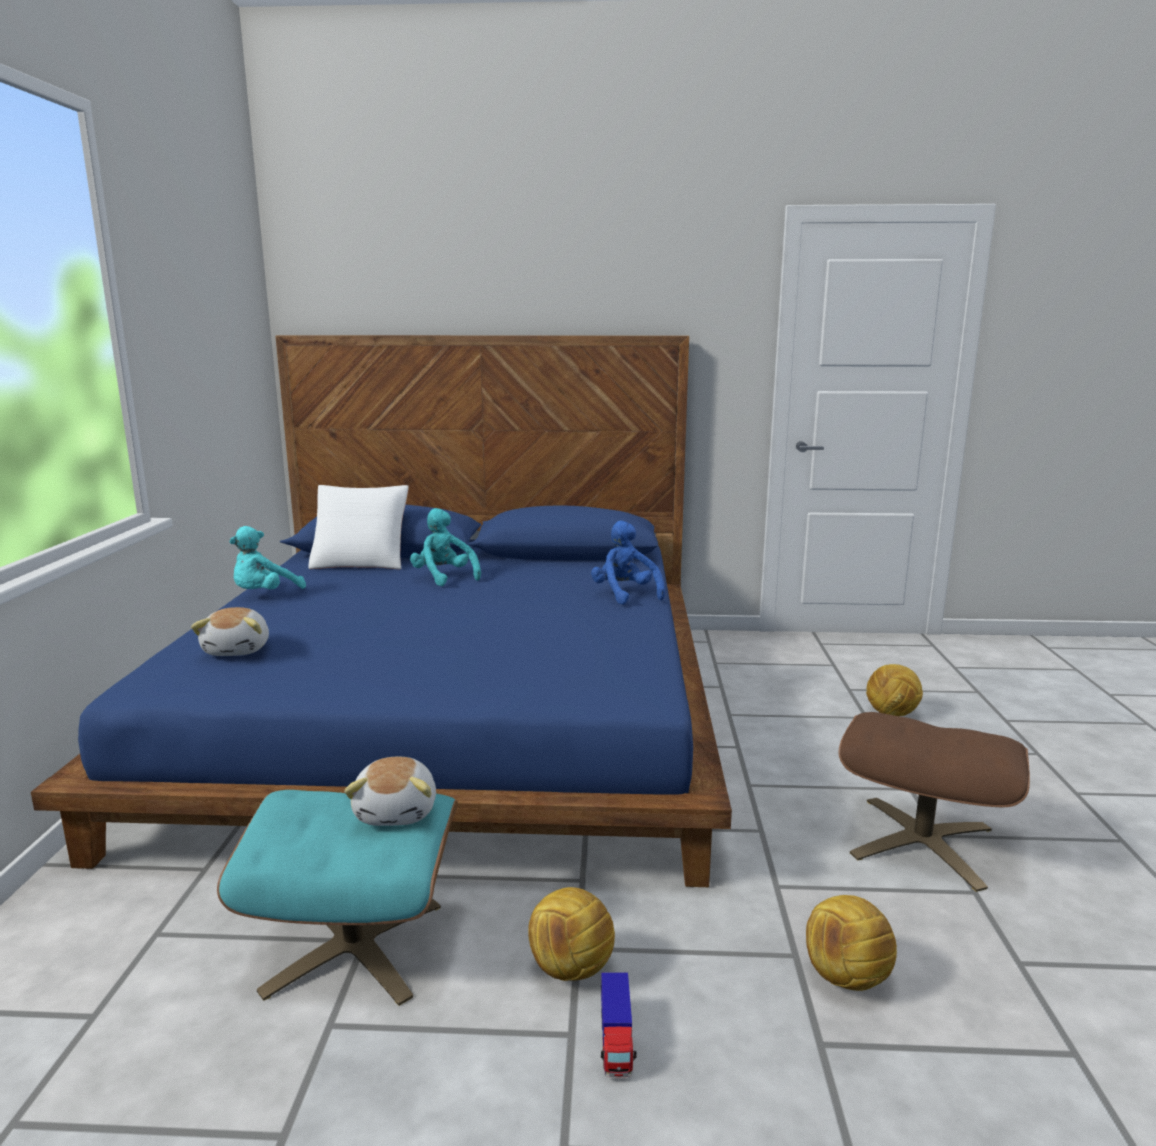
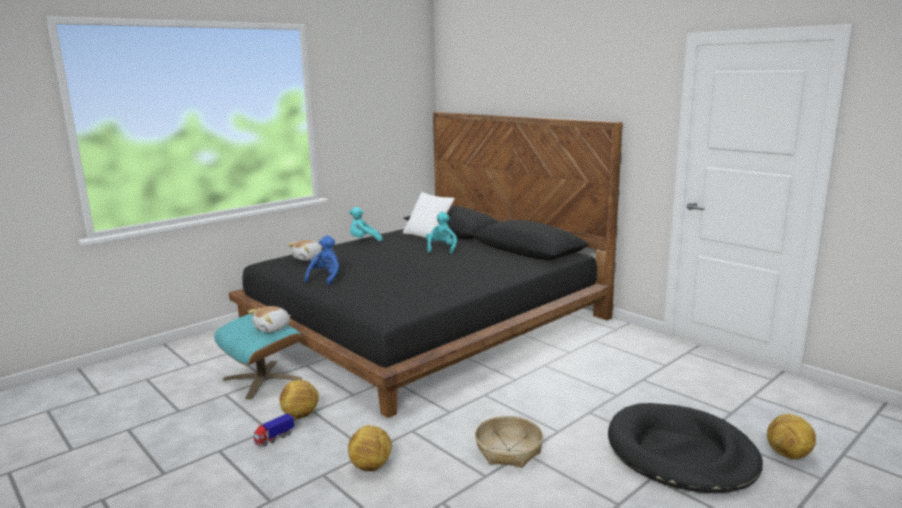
camera: 45 degrees right, 0 degrees up
(452, 717) = (422, 322): blue bed -> black bed
(625, 594) = (495, 276): blue plush toy -> blue plush toy (326, 278)
(892, 714) = (637, 400): football -> football (788, 455)
(921, 842) = (508, 450): brown ottoman -> basket
(1037, 753) = (680, 453): none -> black dog bed

